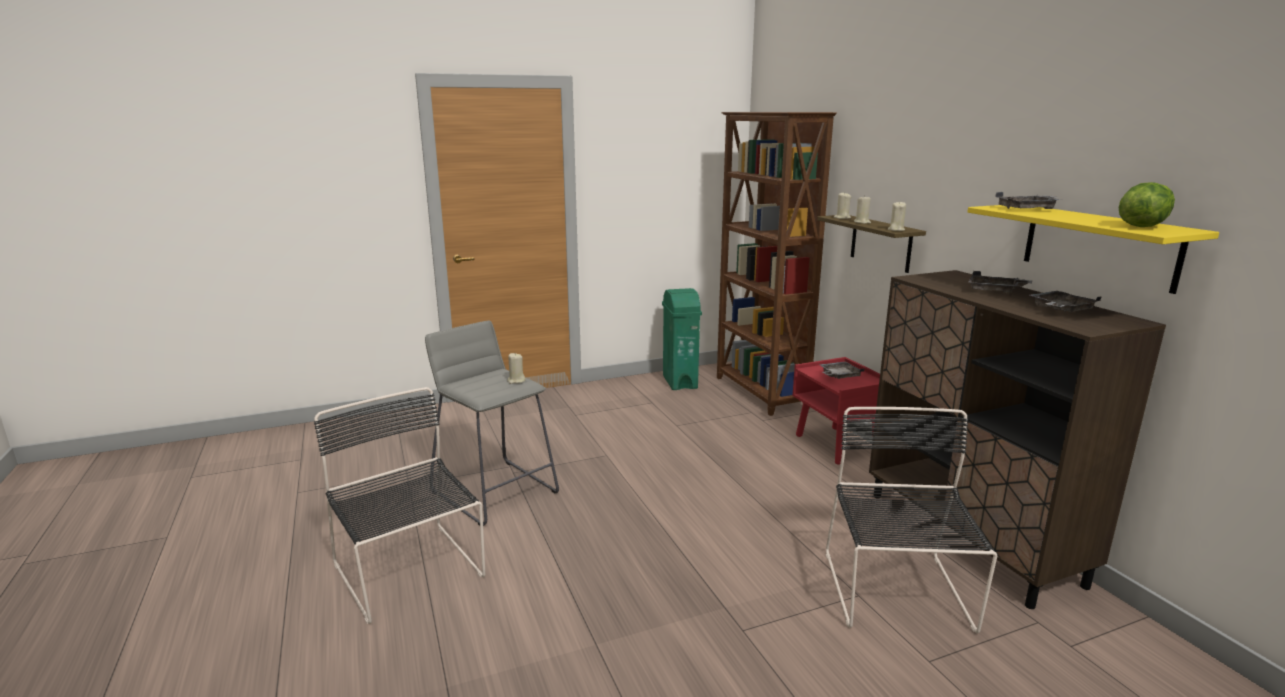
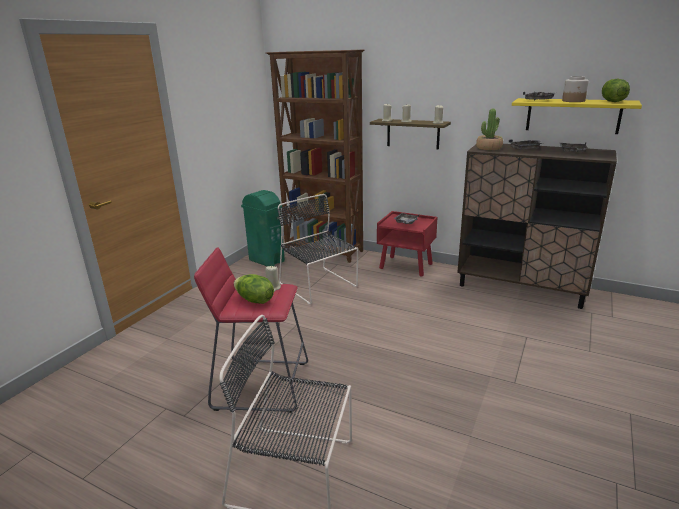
camera: 40 degrees left, 5 degrees up
(482, 384) = (254, 300): none -> lettuce
(495, 491) = (261, 385): grey stool -> red stool
(897, 594) = (537, 328): black chair -> black chair (319, 286)
(938, 279) = (489, 148): none -> potted plant
(1076, 217) = (573, 101): none -> jar

